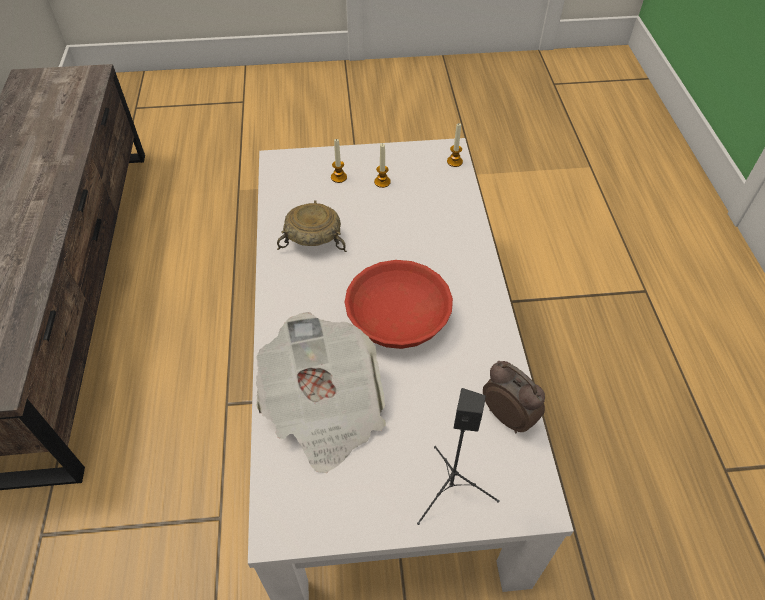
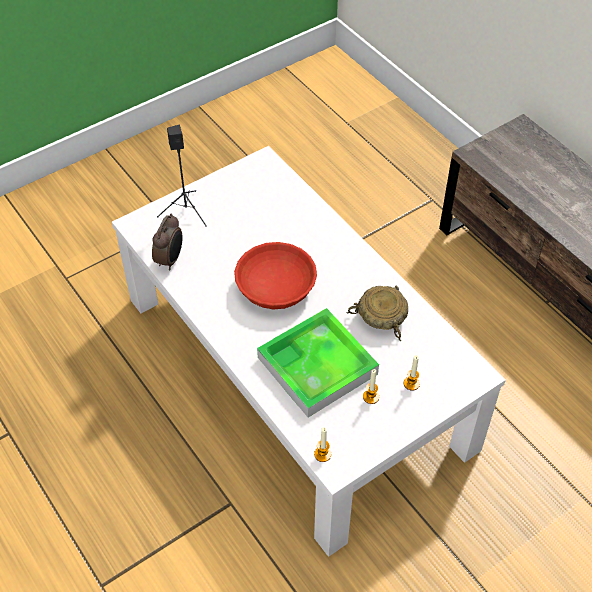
camera: 150 degrees right, 0 degrees up
(324, 409) = (282, 216): newspaper -> none
(410, 224) = (317, 366): none -> tray
(508, 416) = (170, 259): alarm clock -> alarm clock turned 90 degrees counterclockwise

